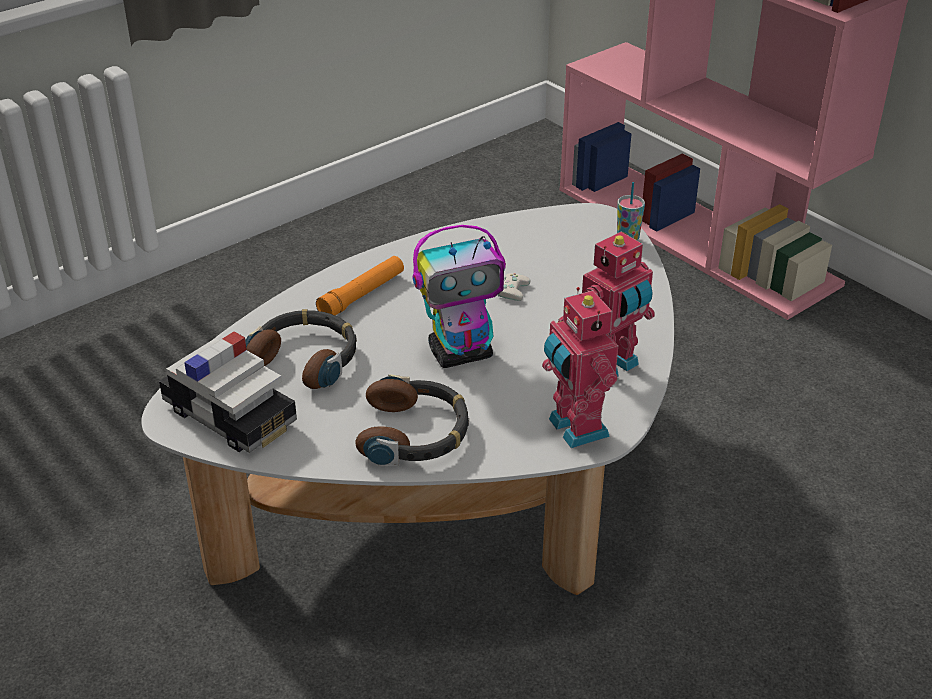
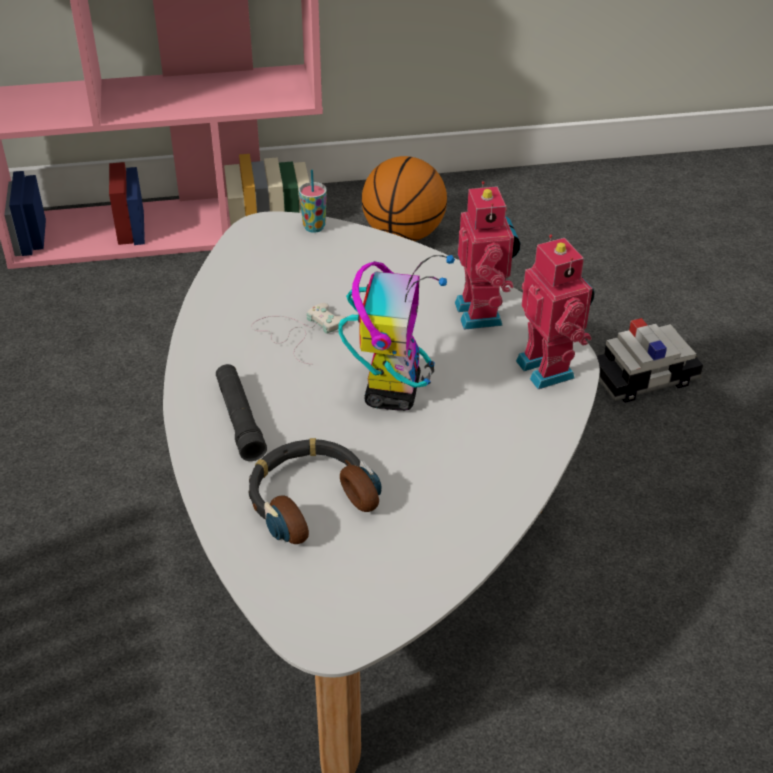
camera: 60 degrees left, 5 degrees up
(230, 415) = (359, 590): toy car -> toy car (645, 378)
(362, 295) = (240, 419): orange flashlight -> black flashlight
(415, 433) = (486, 466): headphones -> none
(574, 429) = (548, 368): toy robot -> toy robot turned 120 degrees counterclockwise
(853, 360) = (404, 234): none -> basketball

